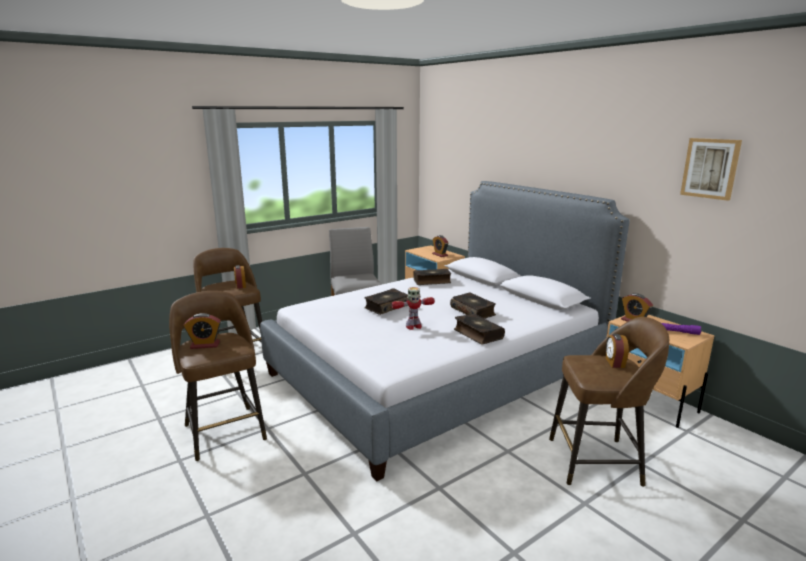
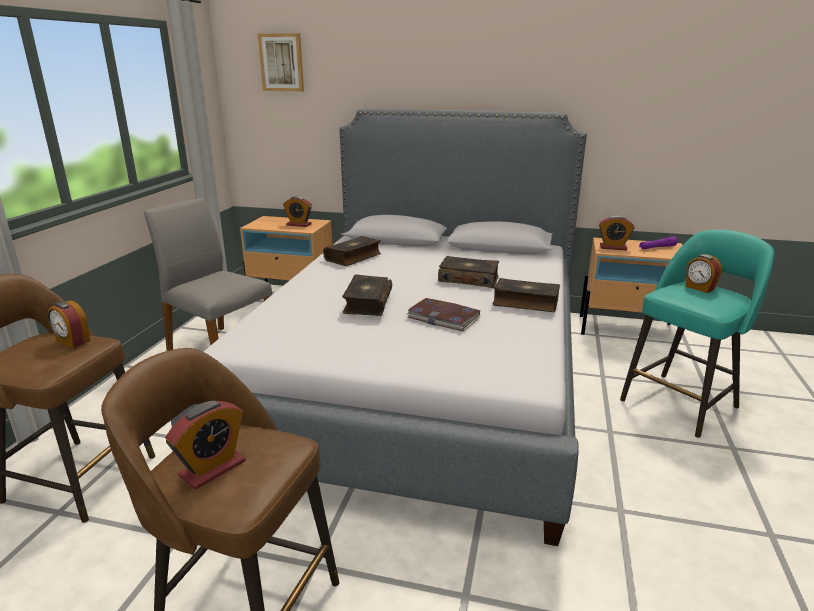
camera: 40 degrees left, 5 degrees up
(413, 326) = (444, 317): toy robot -> book
(597, 461) = (681, 402): brown stool -> turquoise stool
(710, 168) = (674, 65): picture -> picture (282, 62)

